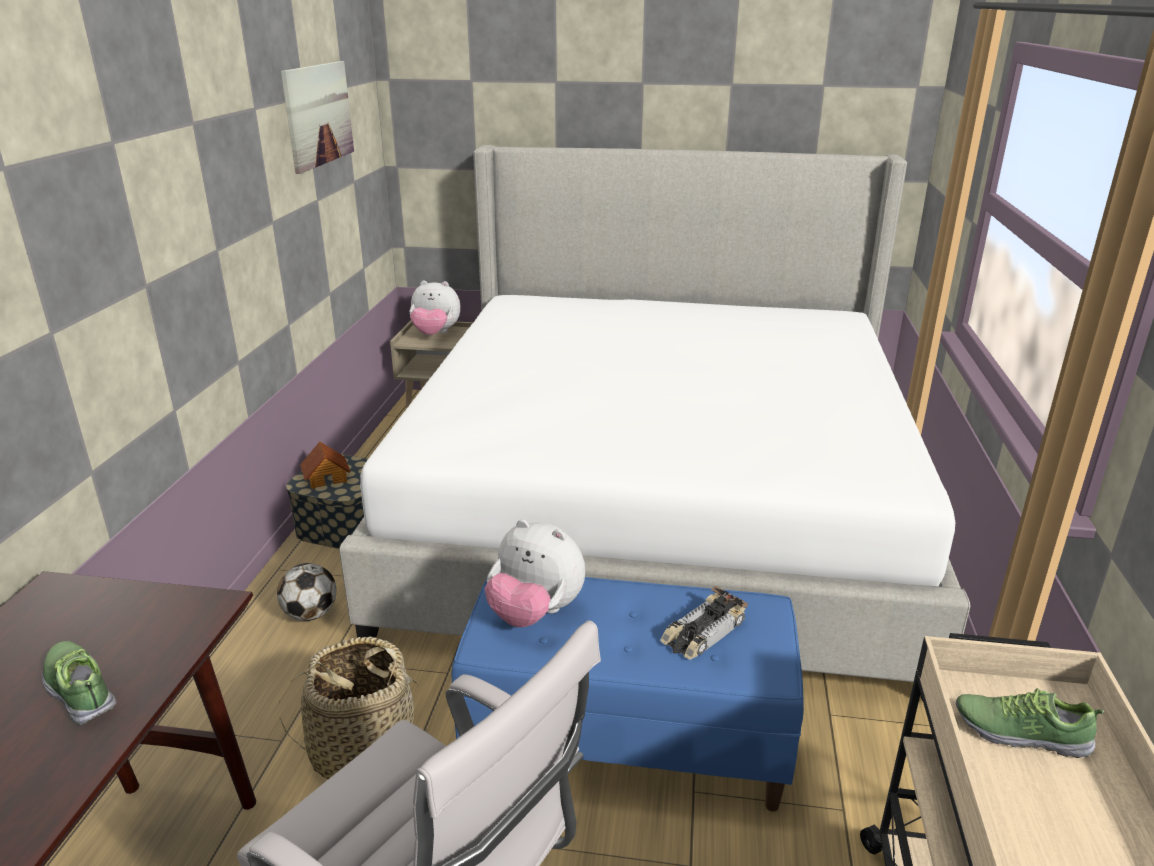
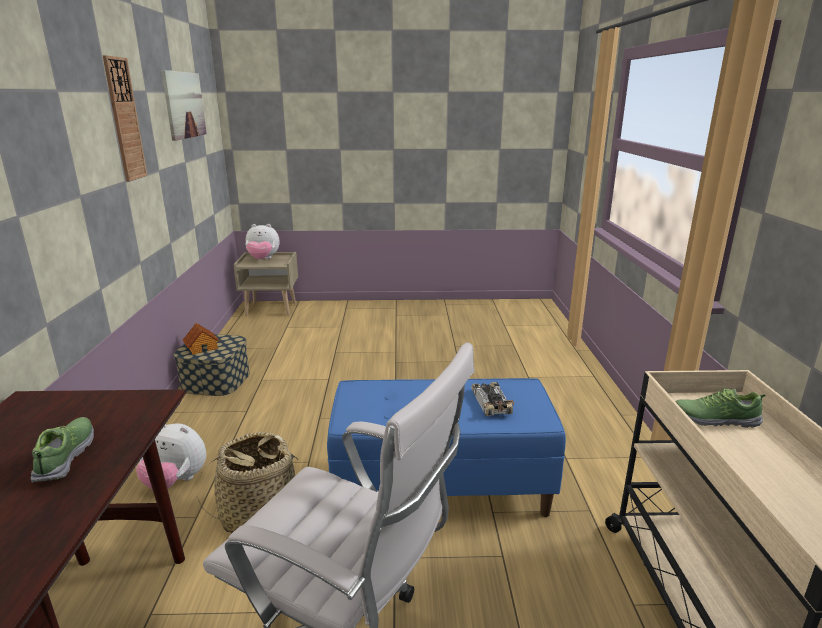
camera: 10 degrees left, 5 degrees down
(81, 689) = (66, 456): shoe -> shoe turned 45 degrees clockwise
(217, 161) = (124, 119): none -> wall clock
(311, 614) = (202, 436): football -> none
(535, 613) = (377, 402): plush toy -> plush toy (176, 481)
(657, 509) = (426, 355): bed -> none
(702, 632) = (490, 401): toy car -> toy car turned 135 degrees clockwise

